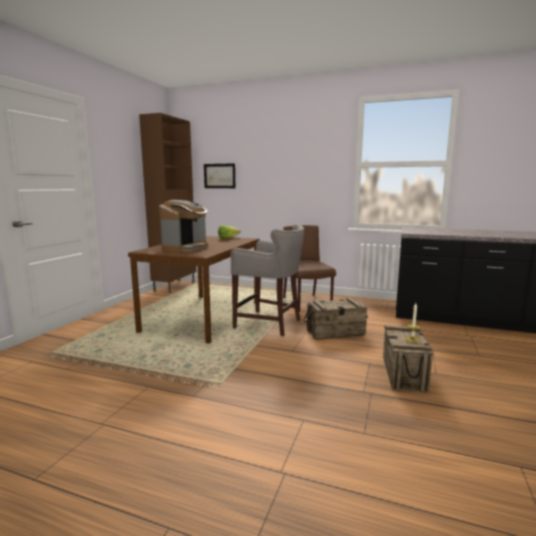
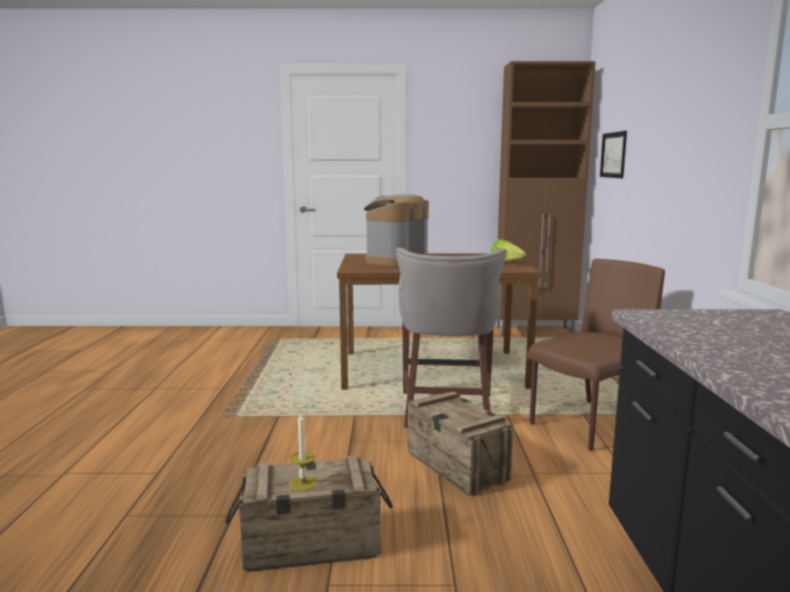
camera: 70 degrees right, 0 degrees up
(185, 248) = (395, 261): coffee machine -> coffee machine turned 120 degrees clockwise

